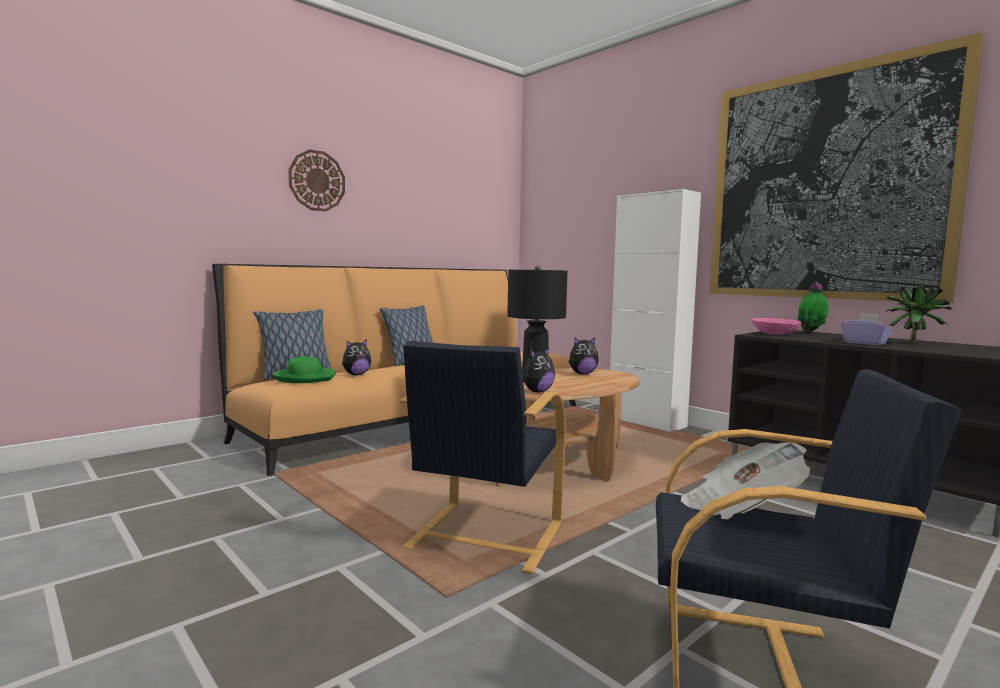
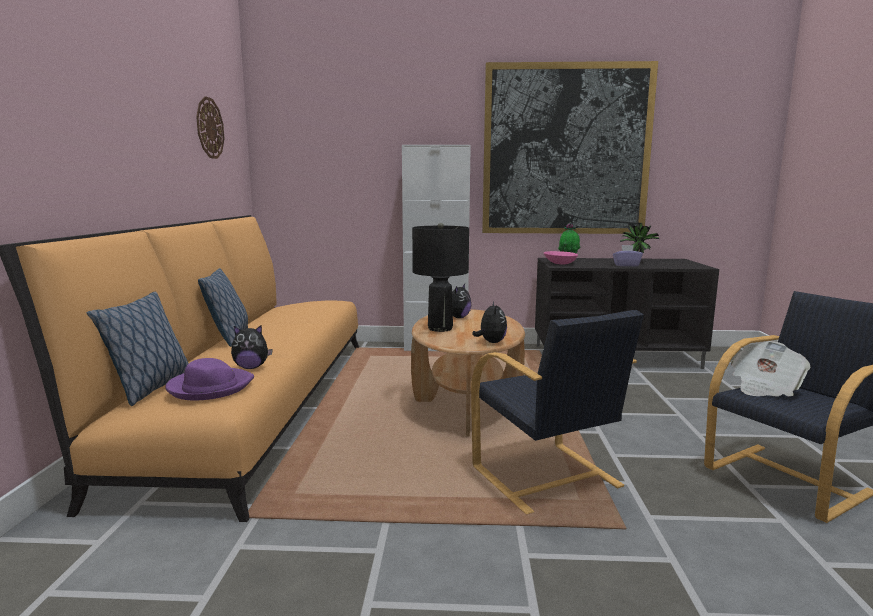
camera: 45 degrees left, 5 degrees up
(305, 378) = (210, 387): green hat -> purple hat
(317, 181) = (92, 107): wall clock -> wall clock (209, 128)
(356, 375) = (251, 367): plush toy -> plush toy turned 75 degrees clockwise

